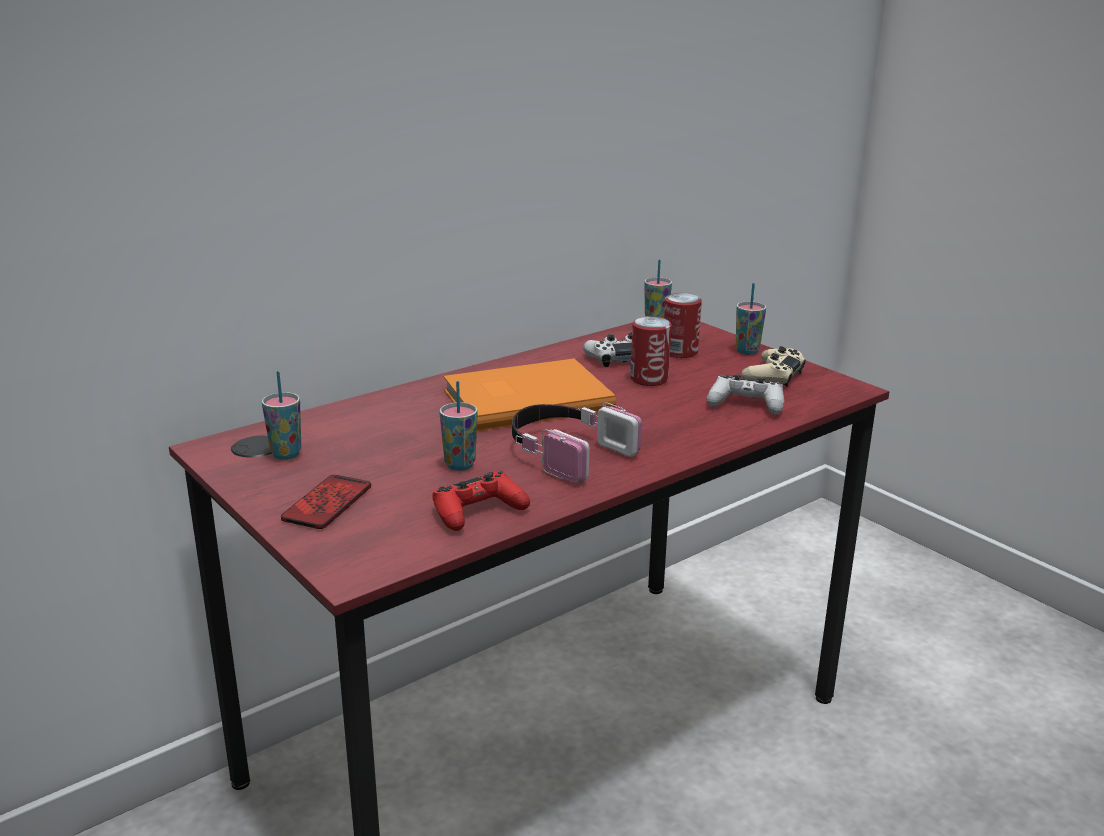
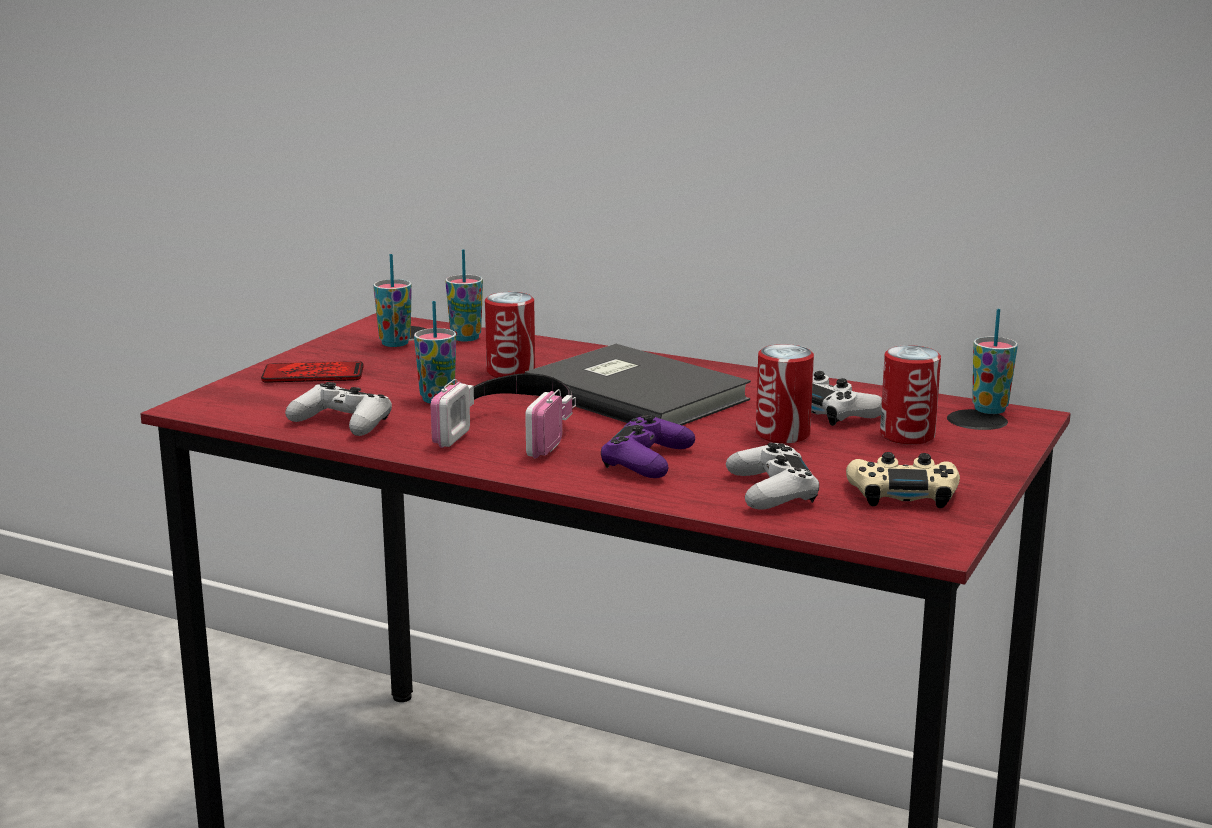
camera: 65 degrees right, 5 degrees down
(424, 427) = (511, 372): none -> can
(478, 511) = (342, 423): red game controller -> white game controller
(524, 399) = (637, 393): orange book -> grey book
(665, 425) = (647, 461): none -> purple game controller
(747, 351) = (978, 469): cup -> cup (466, 338)

